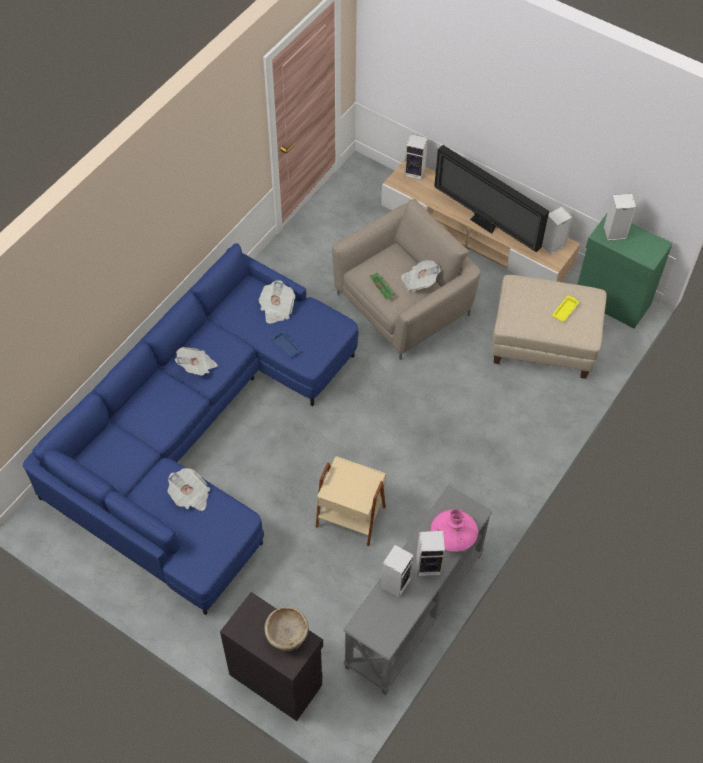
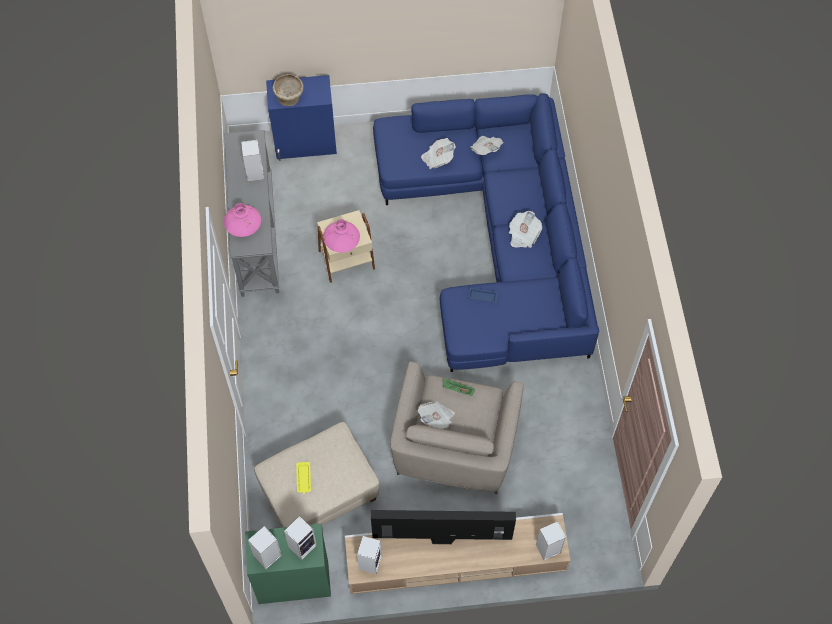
camera: 140 degrees right, 5 degrees up
(276, 309) = (518, 318): newspaper -> newspaper (486, 149)
(276, 678) = (306, 144): black cabinet -> blue cabinet
(361, 478) = (341, 240): none -> pink vase
(429, 565) = (243, 196): speaker -> speaker (267, 557)

